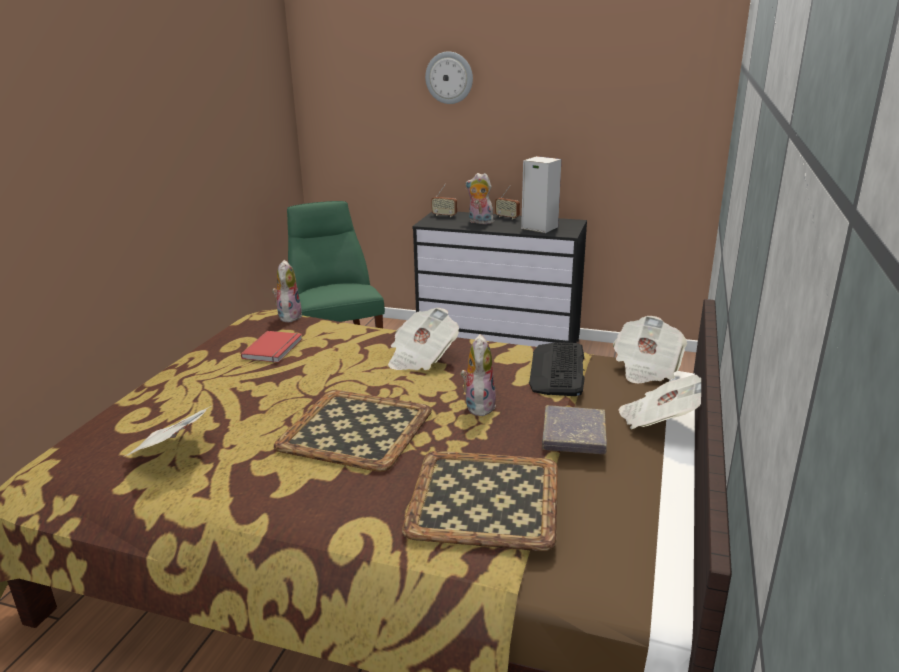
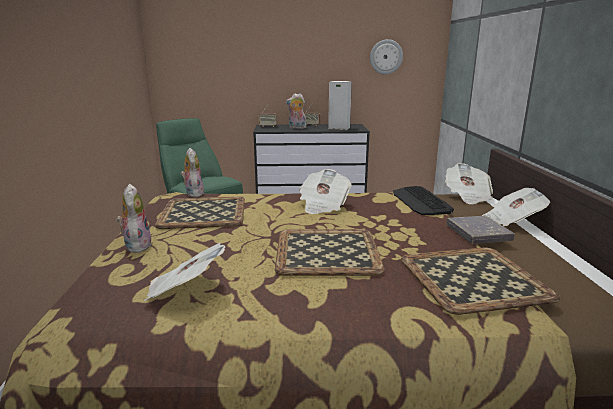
camera: 20 degrees left, 5 degrees down
(274, 349) = (204, 212): red book -> tray
(449, 78) = (266, 31): wall clock -> wall clock (386, 57)
(478, 405) = (396, 226): plush toy -> plush toy (136, 246)

